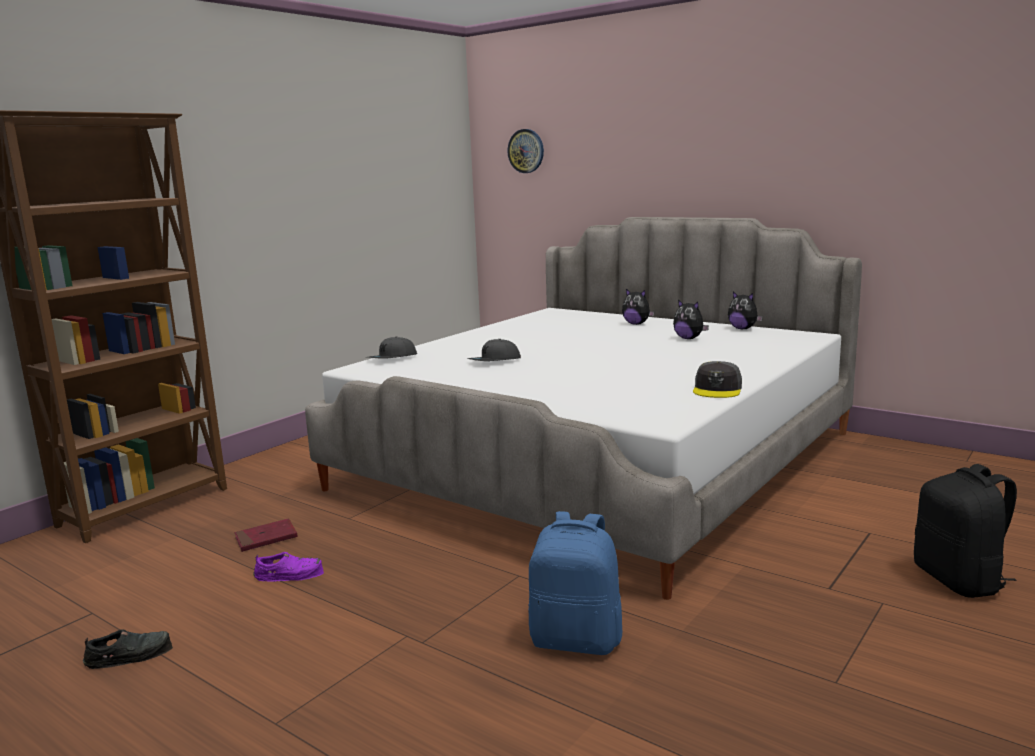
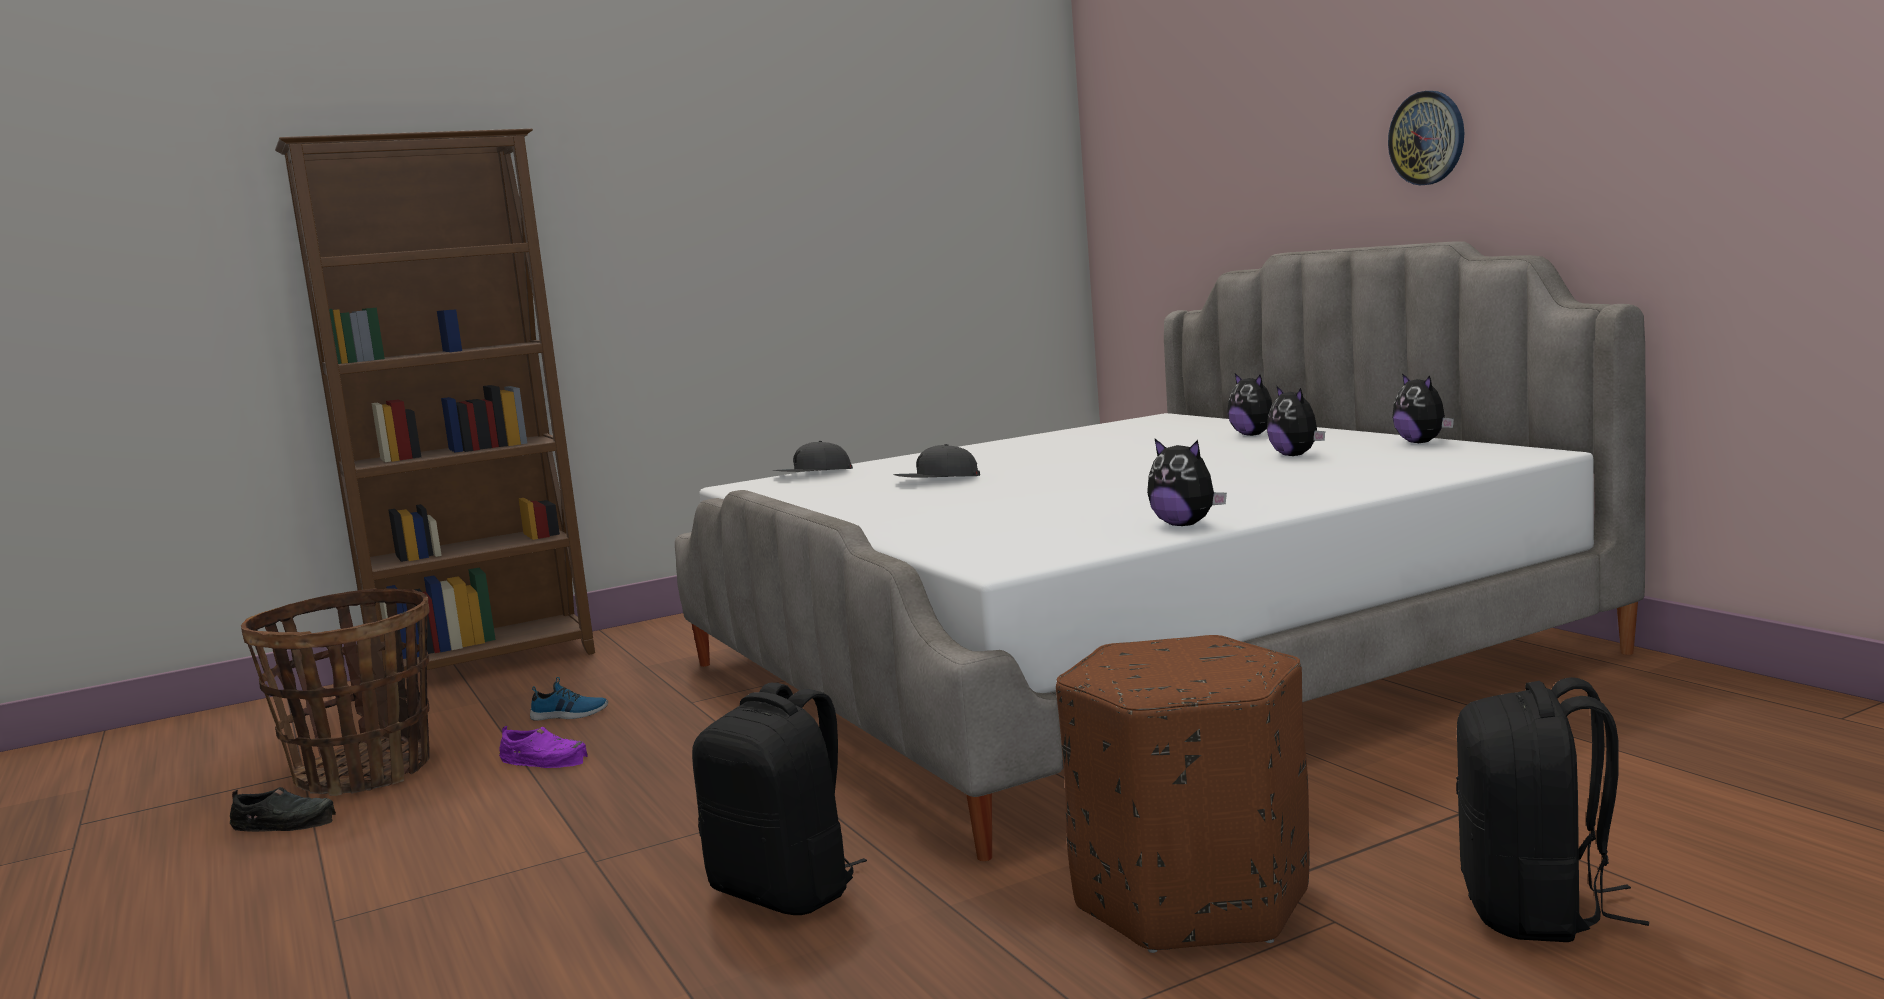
camera: 25 degrees right, 5 degrees down
(149, 604) = (364, 772): none -> basket
(266, 538) = (569, 715): red book -> shoe
(526, 151) = (1148, 156): wall clock -> wall clock (1427, 138)
(576, 640) = (787, 891): blue backpack -> black backpack
(717, 389) = (1185, 525): grey cap -> plush toy
(803, 603) = (1192, 899): none -> brown ottoman

